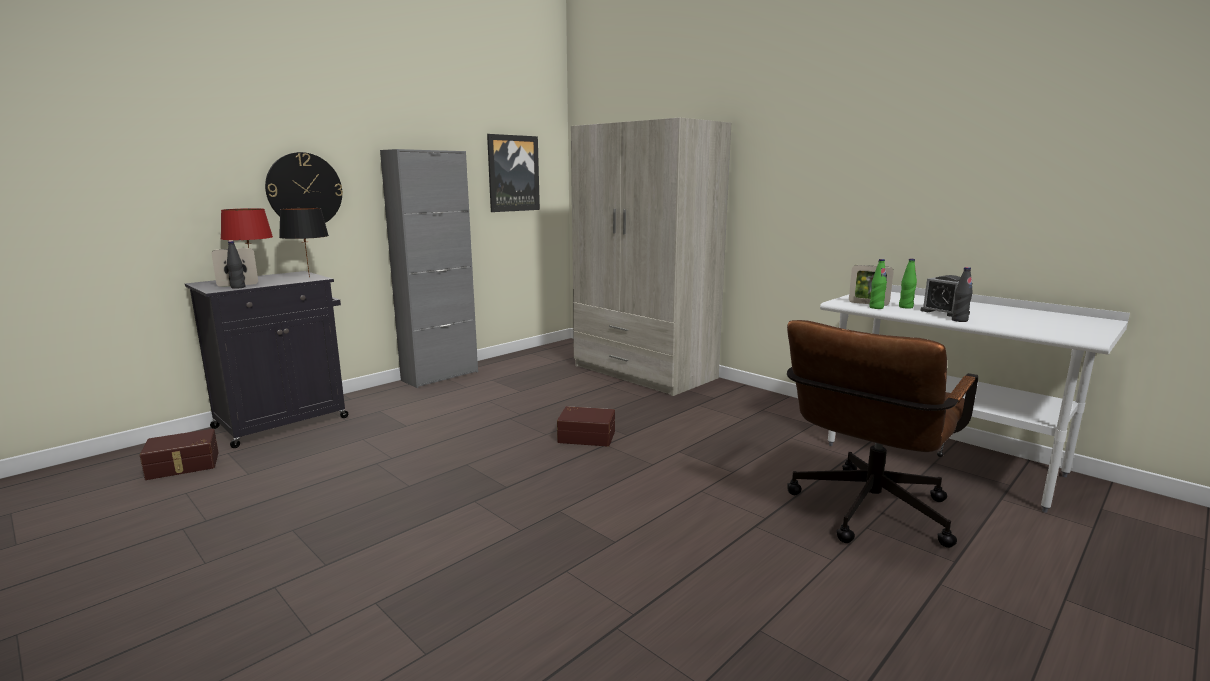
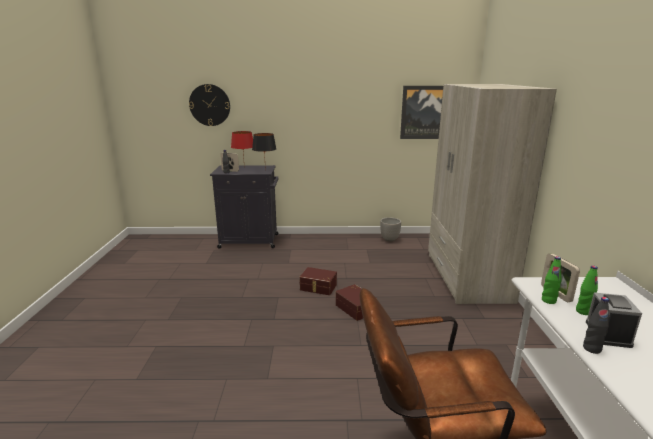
camera: 45 degrees right, 5 degrees up
(183, 466) = (195, 250): brown storage box -> brown storage box (318, 287)
(304, 190) = (279, 121): wall clock -> wall clock (209, 105)
(440, 376) = (345, 237): grey cabinet -> none
(501, 363) = (389, 239): none -> planter

